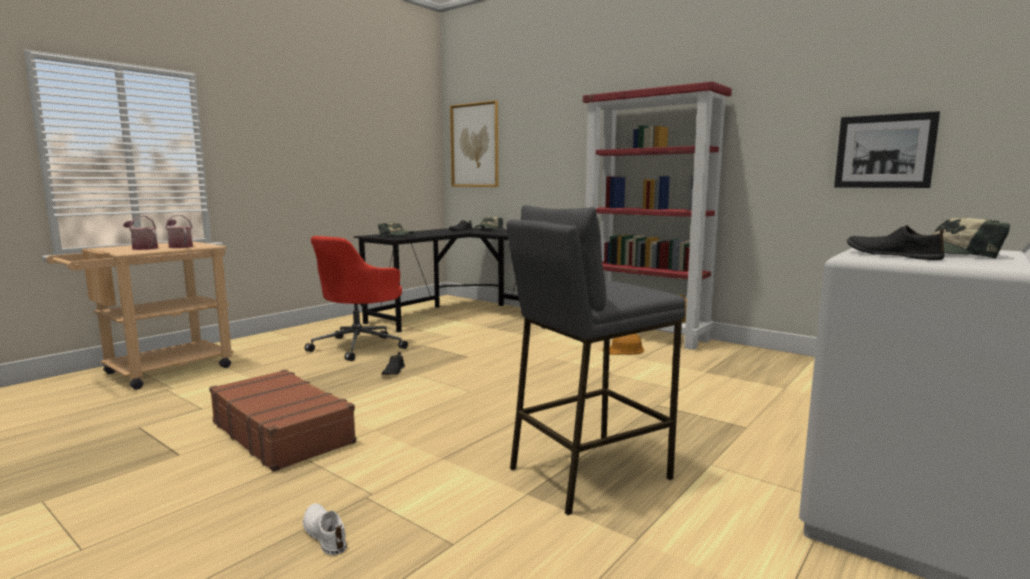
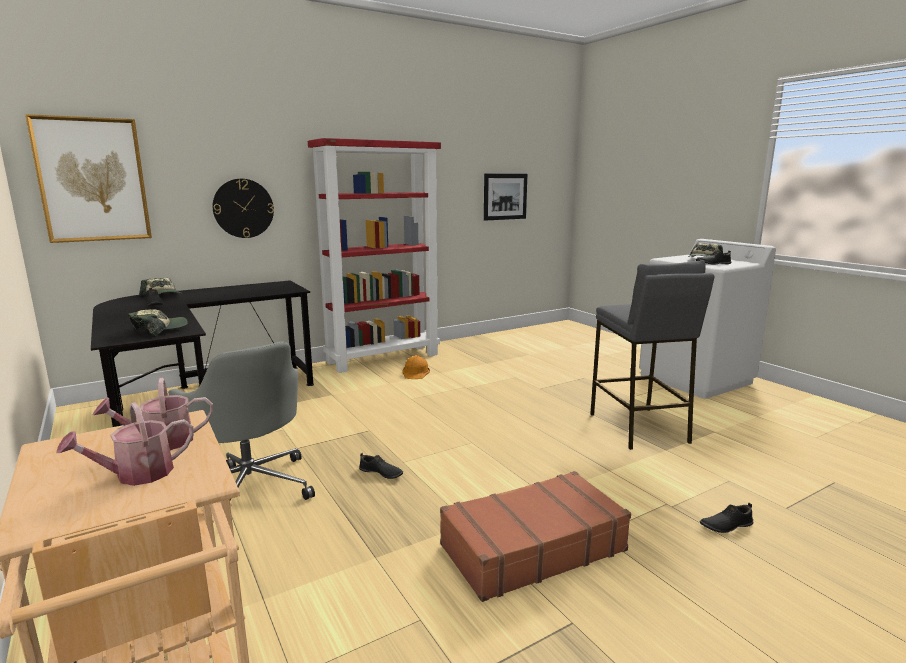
camera: 70 degrees left, 5 degrees up
(325, 533) = (726, 525): white shoe -> black shoe
(359, 346) = (250, 488): red office chair -> grey office chair
(554, 166) = (243, 208): none -> wall clock

